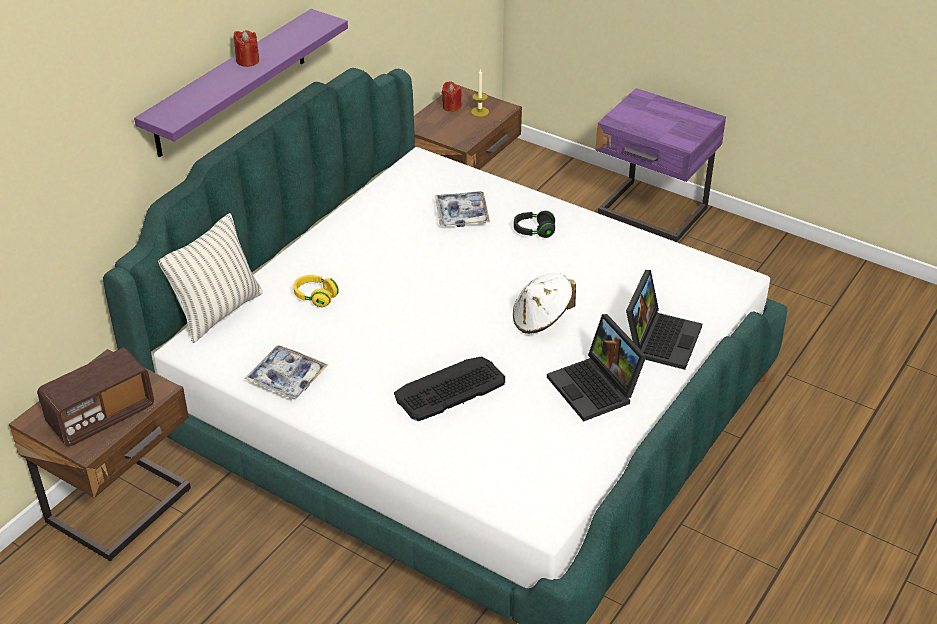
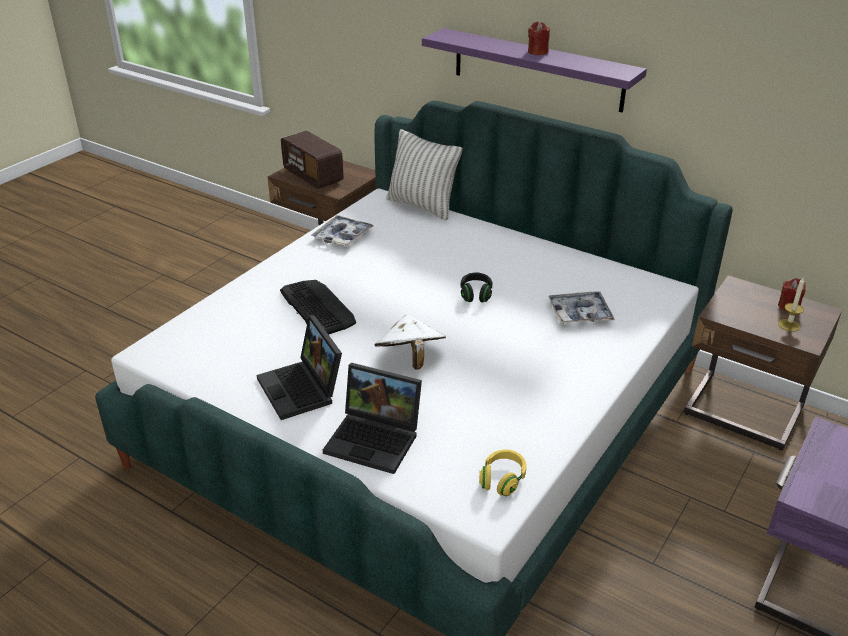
camera: 90 degrees right, 5 degrees down
(315, 297) = (442, 243): yellow headphones -> yellow headphones (502, 480)
(534, 231) = (559, 358): black headphones -> black headphones (476, 294)
(596, 389) = (303, 389): laptop -> laptop turned 90 degrees counterclockwise

